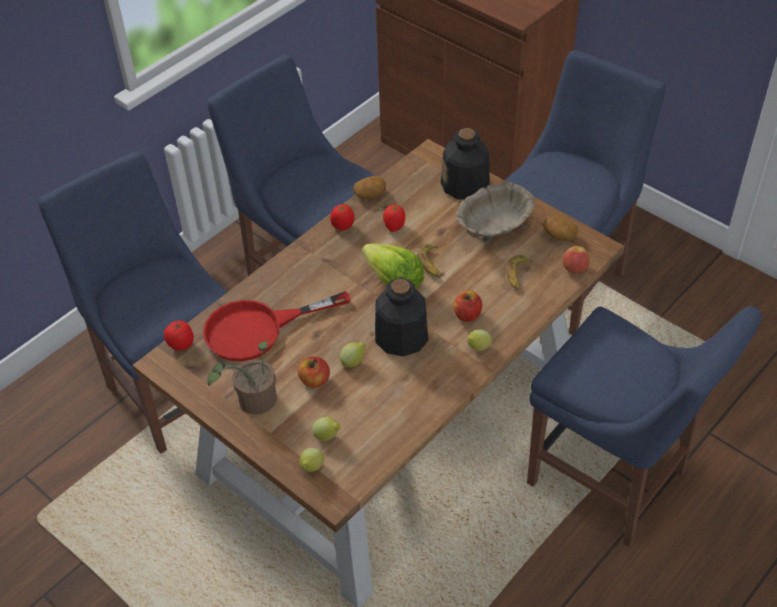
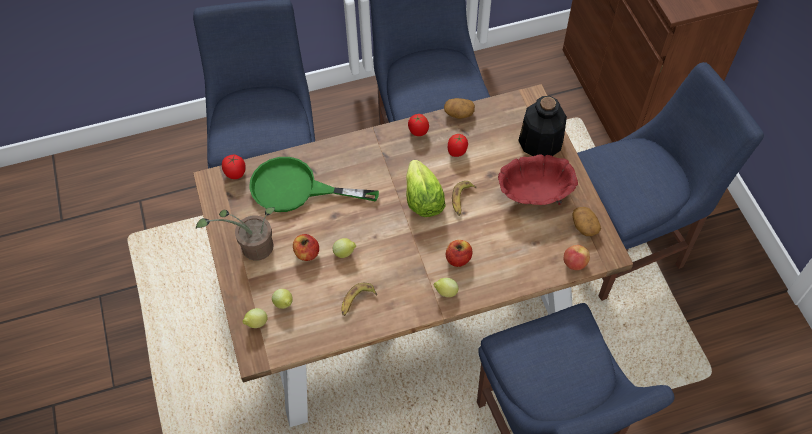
camera: 30 degrees right, 10 degrees up
(258, 329) = (296, 189): red frying pan -> green frying pan
(400, 336) = (394, 250): bottle -> none
(494, 230) = (534, 194): beige bowl -> red bowl
(517, 275) = (523, 245): banana -> banana (357, 301)

